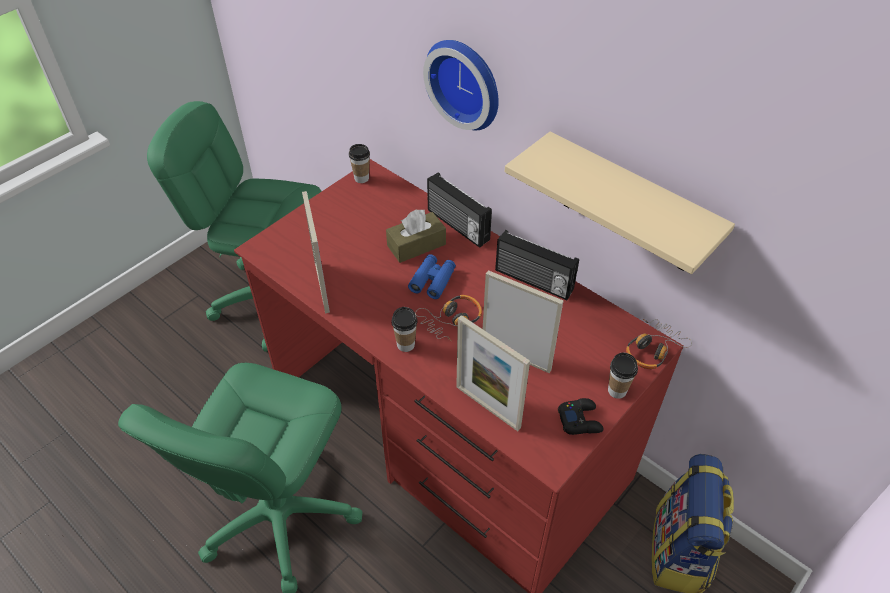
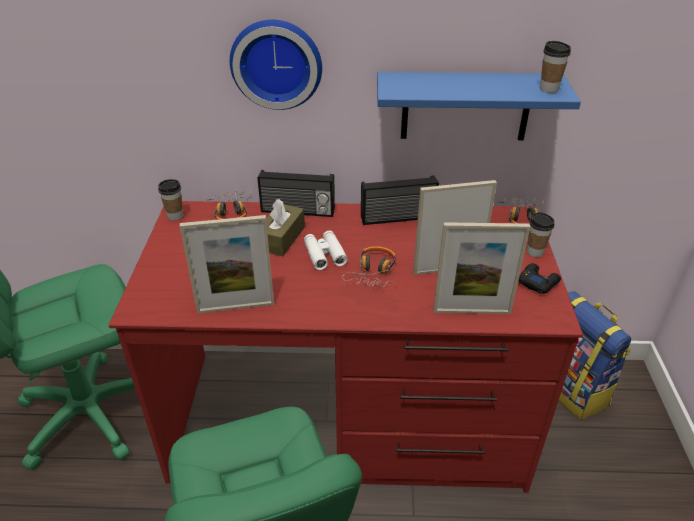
camera: 40 degrees left, 10 degrees down
(322, 287) = (236, 307): picture frame -> picture frame turned 135 degrees clockwise
(405, 197) = (231, 212): none -> headphones
(405, 345) = (359, 307): cup -> cup (549, 89)
(432, 280) = (324, 254): blue binoculars -> white binoculars
(629, 206) = (465, 106): beige shelf -> blue shelf

